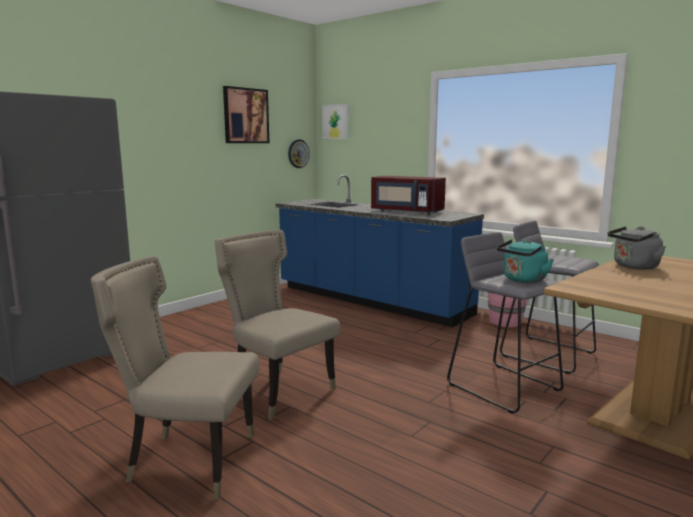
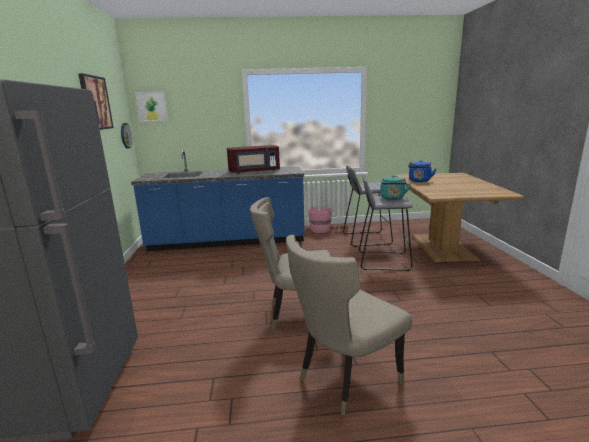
camera: 45 degrees left, 5 degrees up
(634, 267) = (419, 181): grey kettle -> blue kettle

